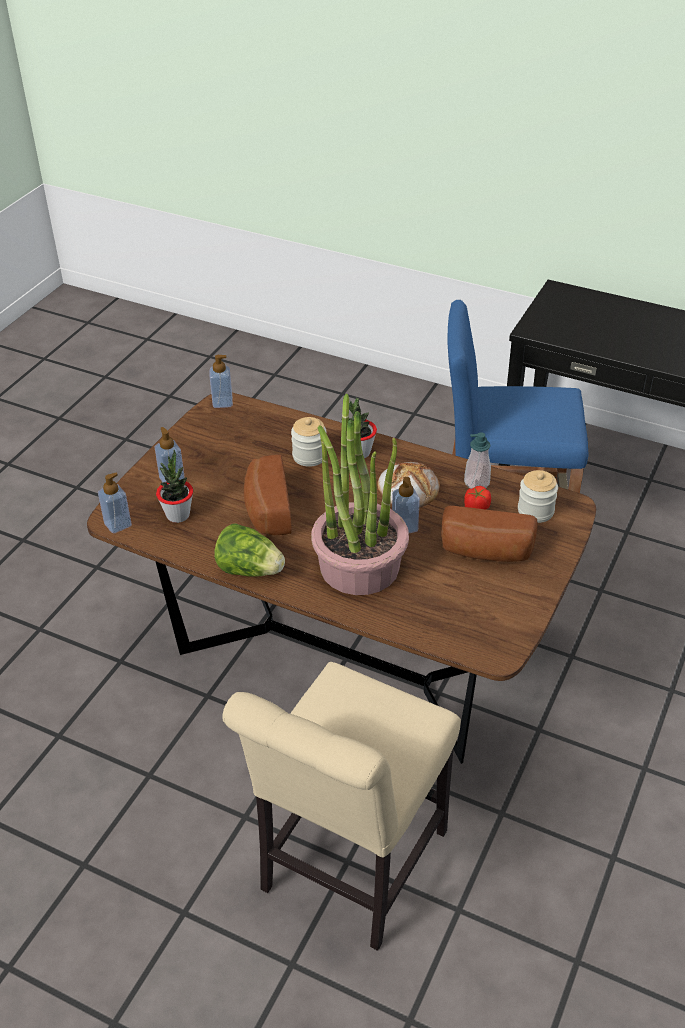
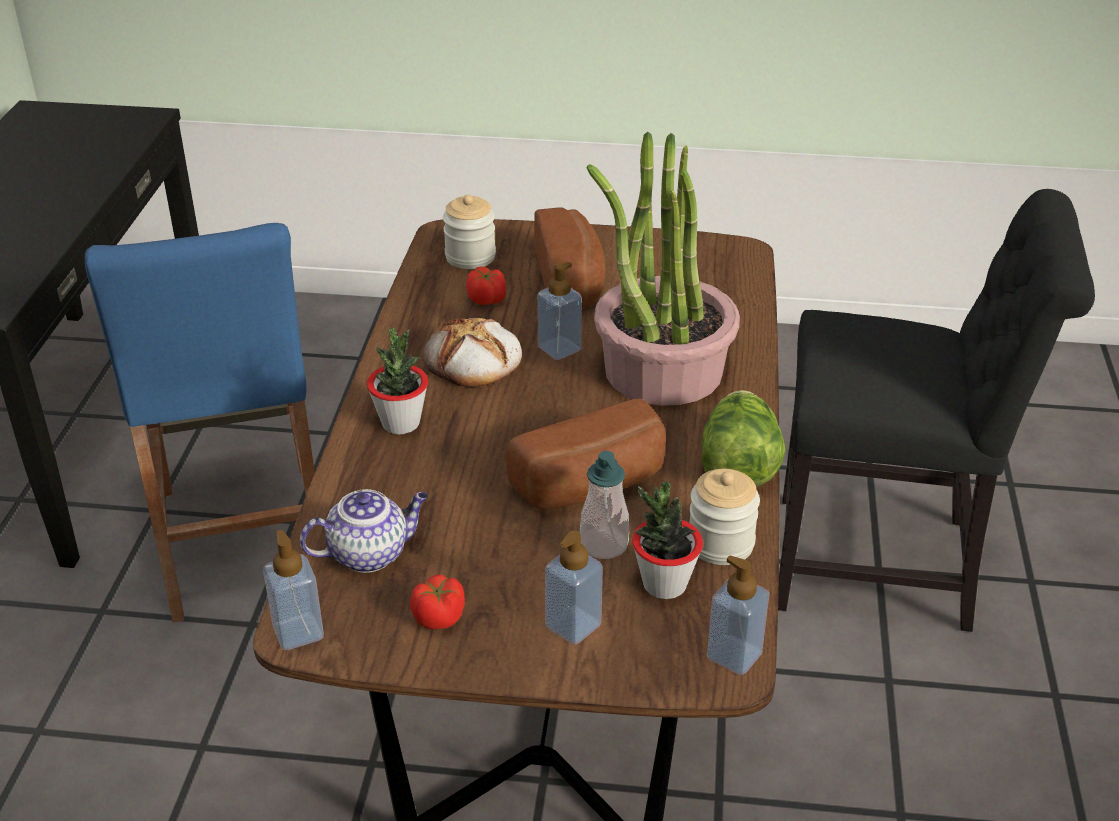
camera: 110 degrees left, 5 degrees down
(205, 441) = (439, 617): none -> tomato
(260, 428) = (370, 553): none -> teapot
(309, 456) = (432, 473): jar -> jar (720, 543)
(348, 868) = (886, 565): beige chair -> black chair
(476, 482) = (430, 307): soap dispenser -> soap dispenser (604, 544)

